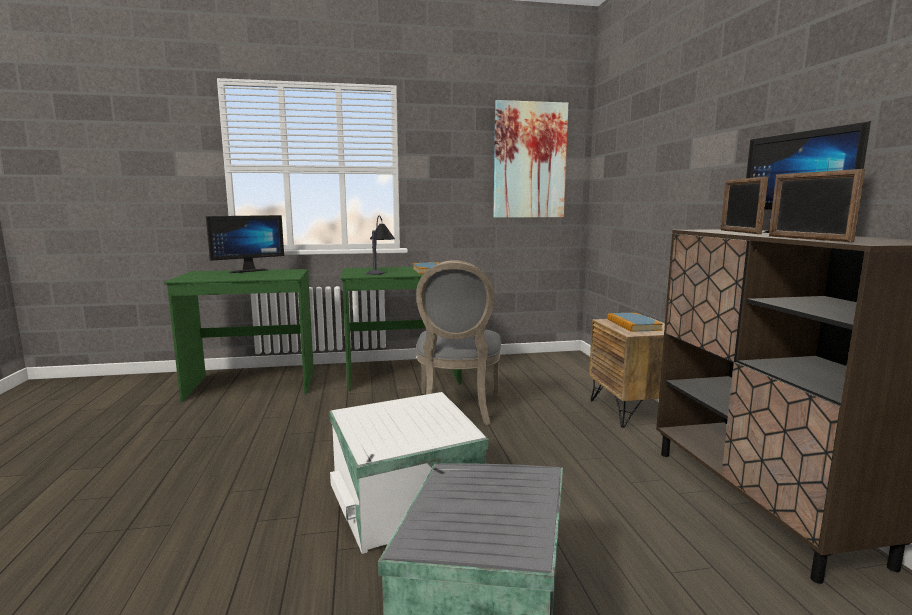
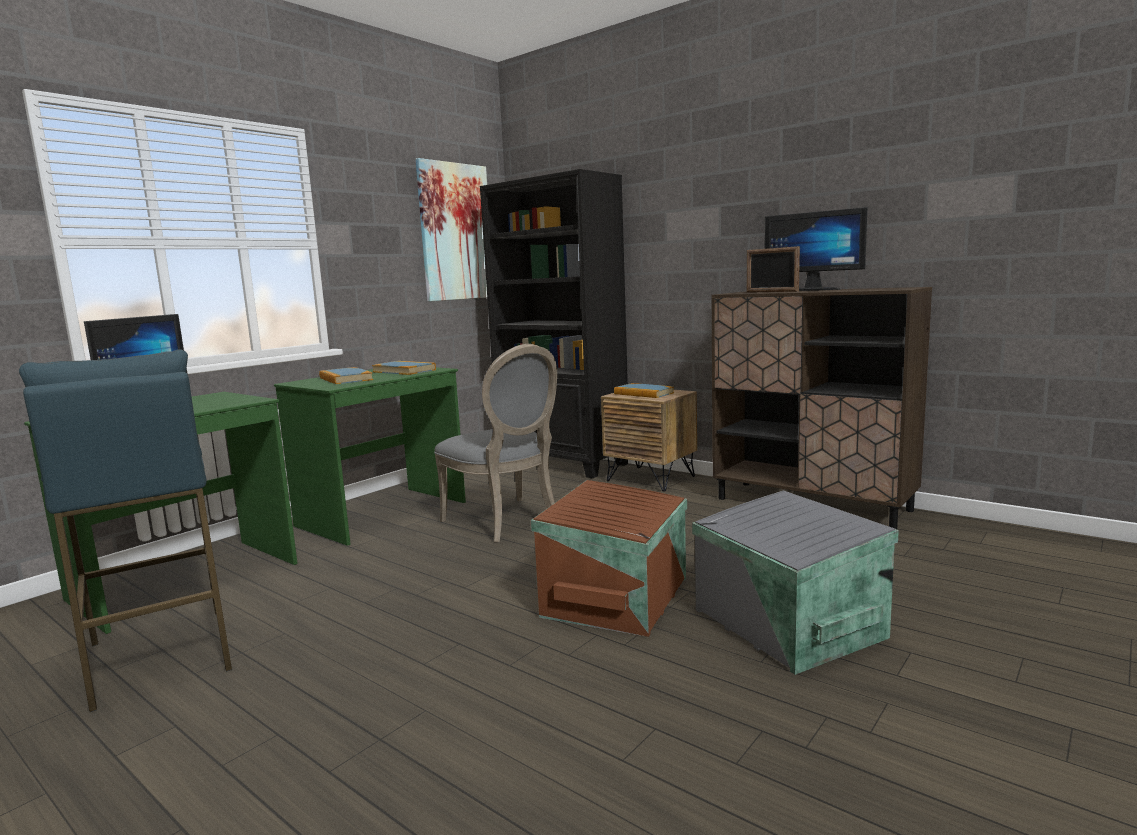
camera: 40 degrees left, 0 degrees up
(169, 424) = (159, 656): none -> blue stool
(380, 271) = (345, 379): table lamp -> book
(409, 506) = (619, 596): white storage box -> brown storage box
(585, 374) = (563, 463): none -> black bookcase
(807, 239) = (852, 290): picture frame -> none

